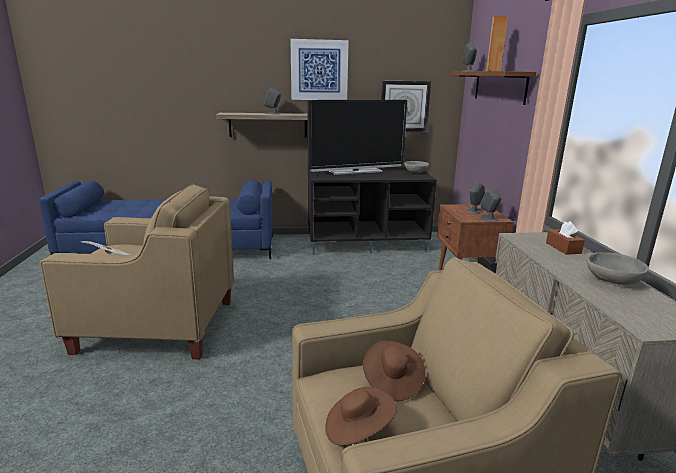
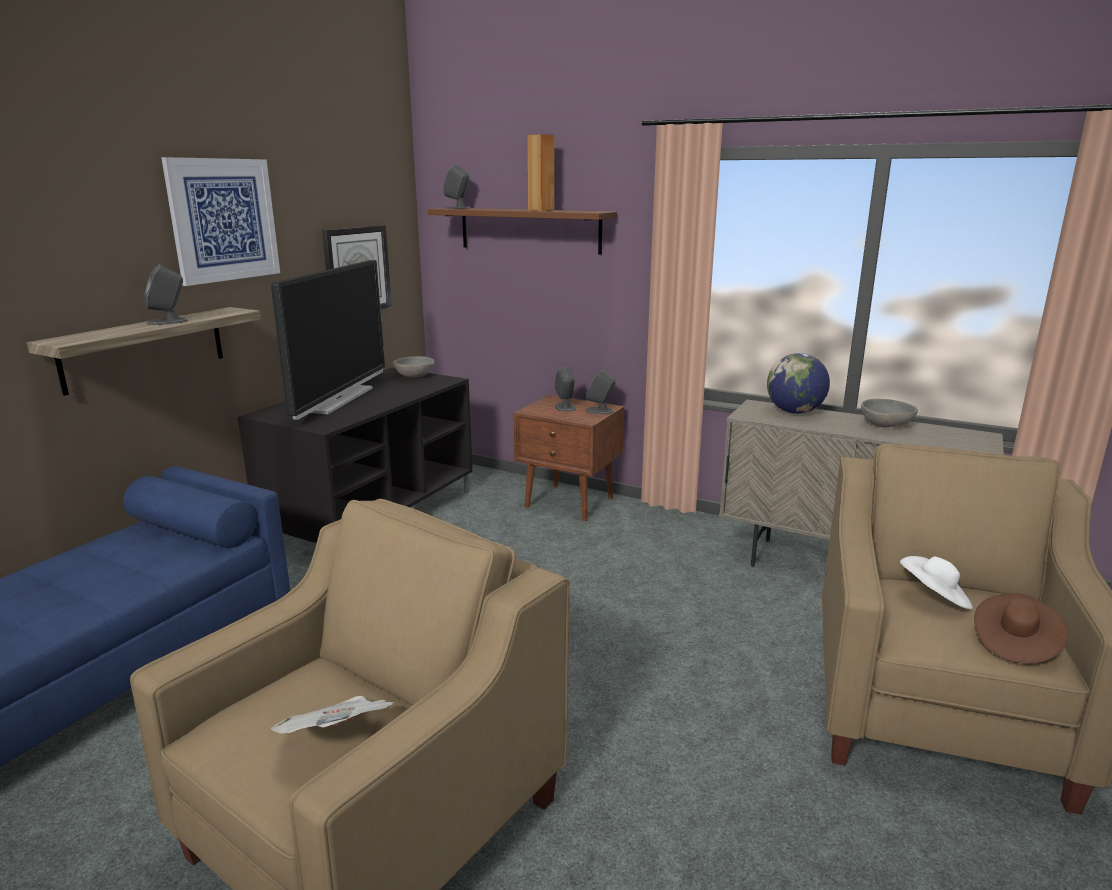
camera: 55 degrees left, 0 degrees up
(391, 382) = (934, 598): brown hat -> white hat
(563, 248) = (794, 412): brown tissue box -> globe

